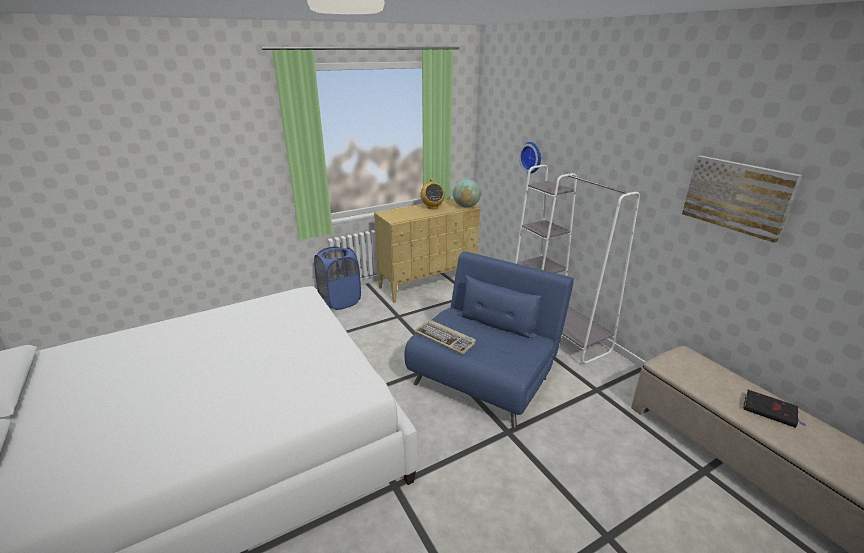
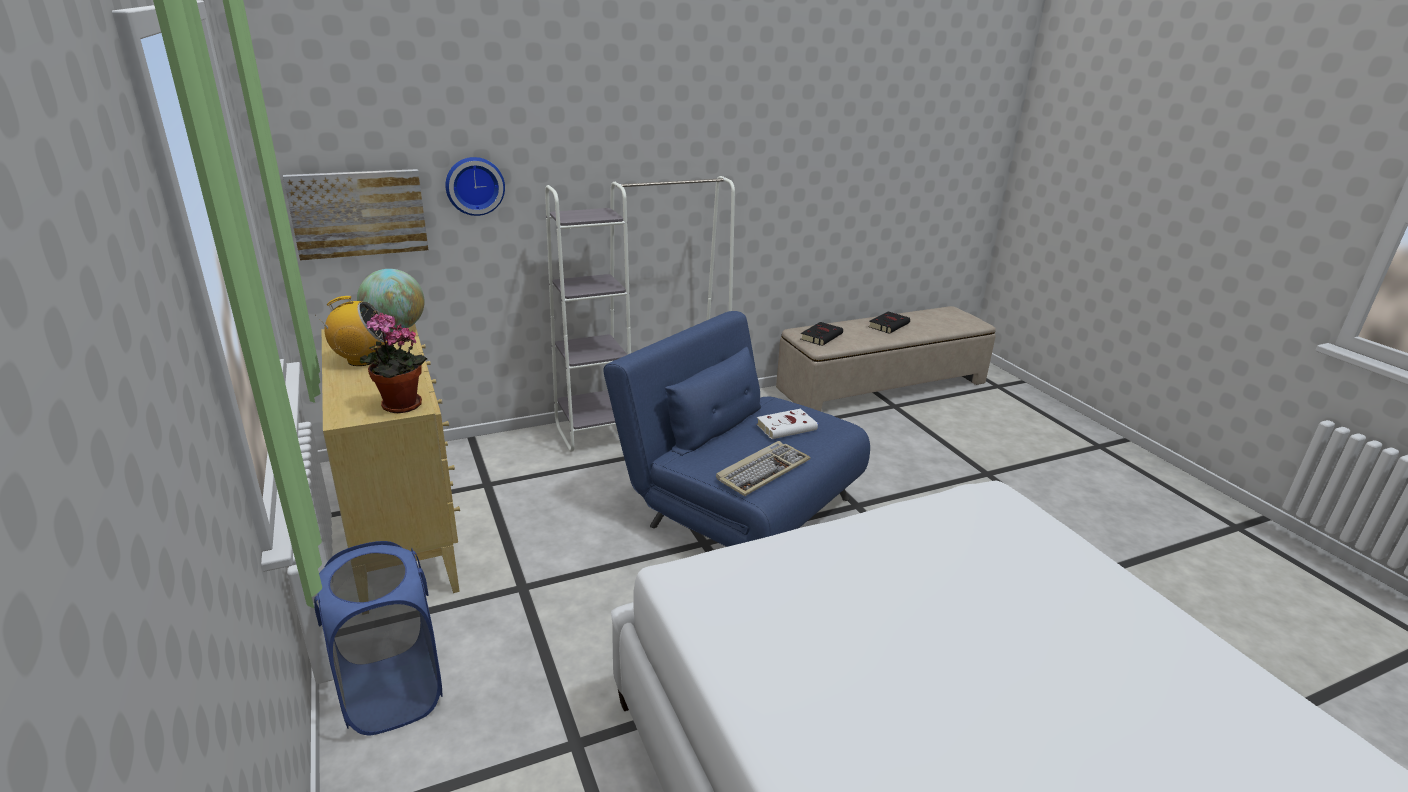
camera: 85 degrees left, 0 degrees up
(394, 218) = (398, 407): none -> potted plant
(504, 347) = (787, 427): none -> white book
(685, 364) = (821, 336): none -> black book
(737, 196) = (801, 148): picture -> picture (359, 213)

